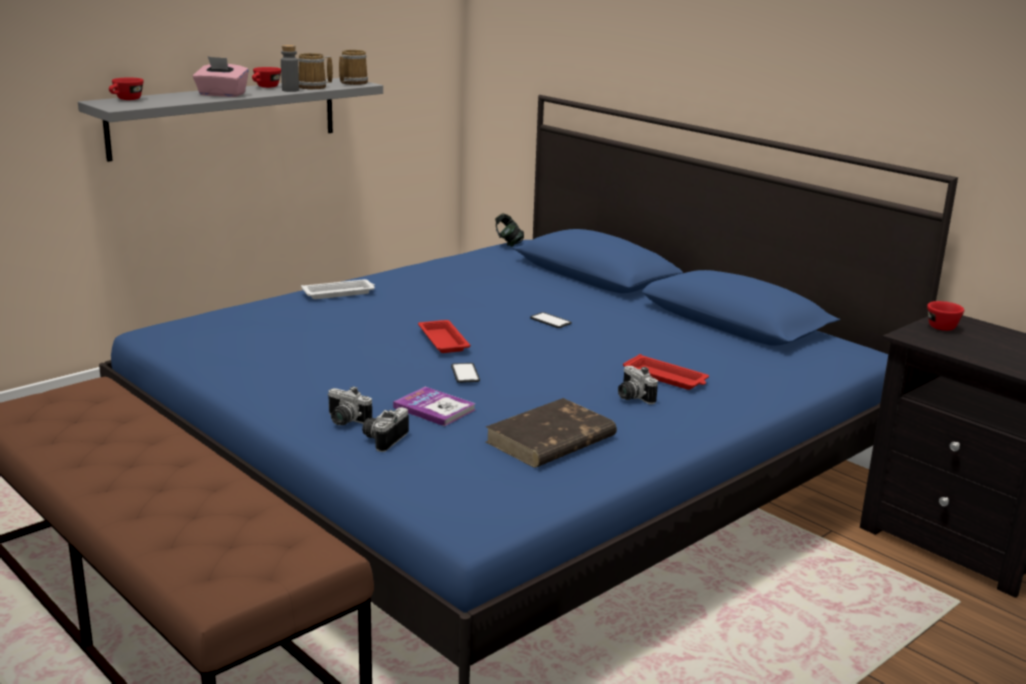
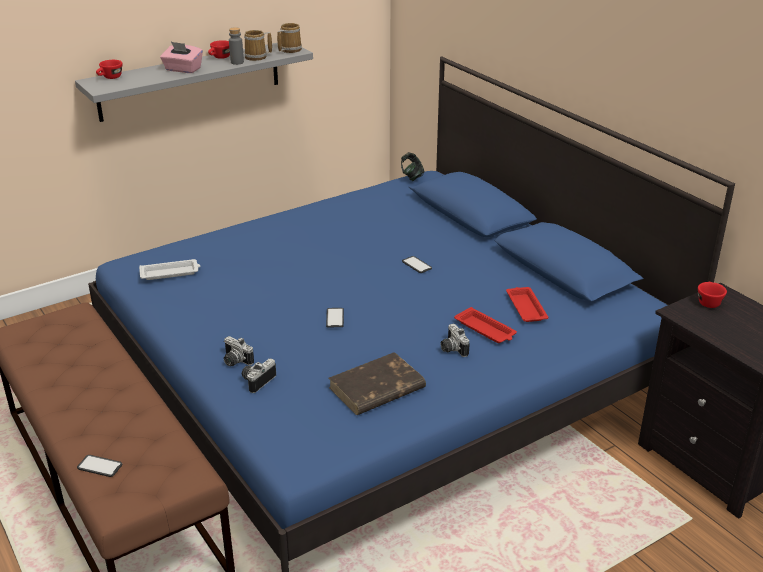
camera: 10 degrees right, 10 degrees up
(177, 549) = (100, 466): none -> phone
(339, 293) = (266, 229): white tray -> white tray (170, 273)
(434, 408) = (302, 352): book -> none
(443, 340) = (328, 283): red tray -> red tray (525, 307)

